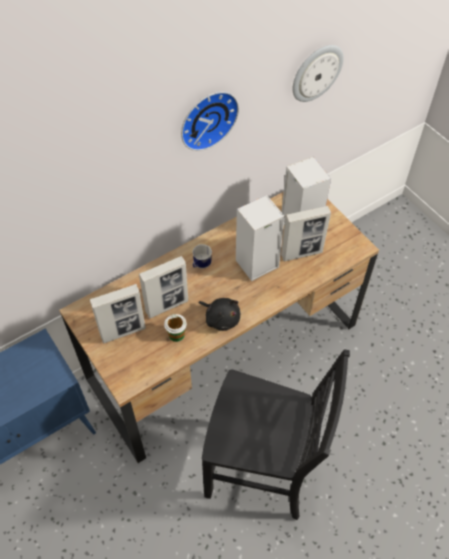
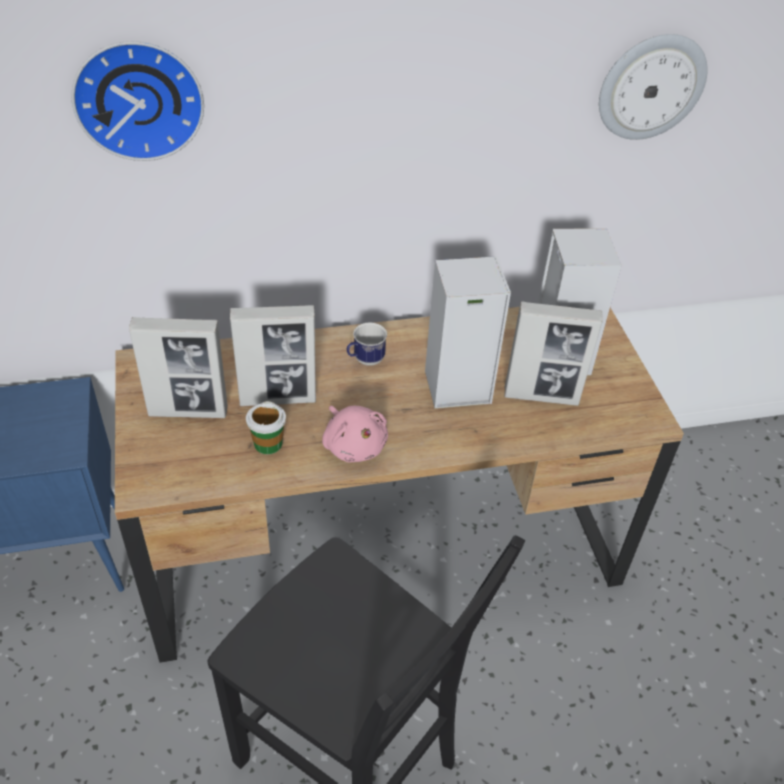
camera: 20 degrees right, 10 degrees down
(207, 118) = (428, 91): wall clock -> wall clock (139, 98)
(221, 318) = (354, 445): black plush toy -> pink plush toy

